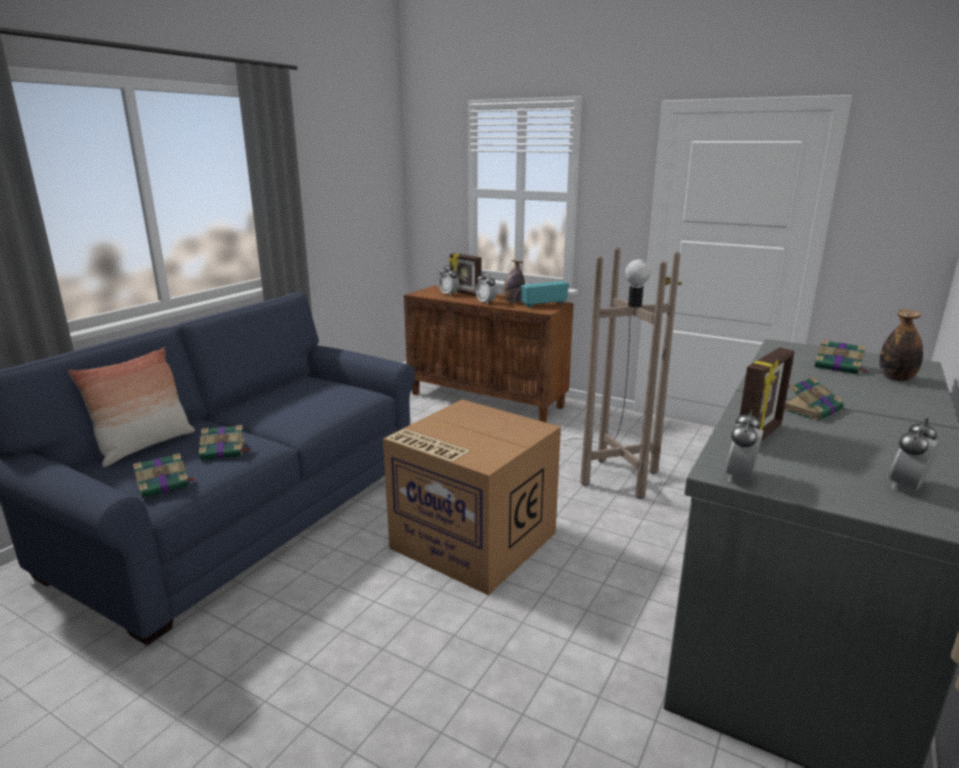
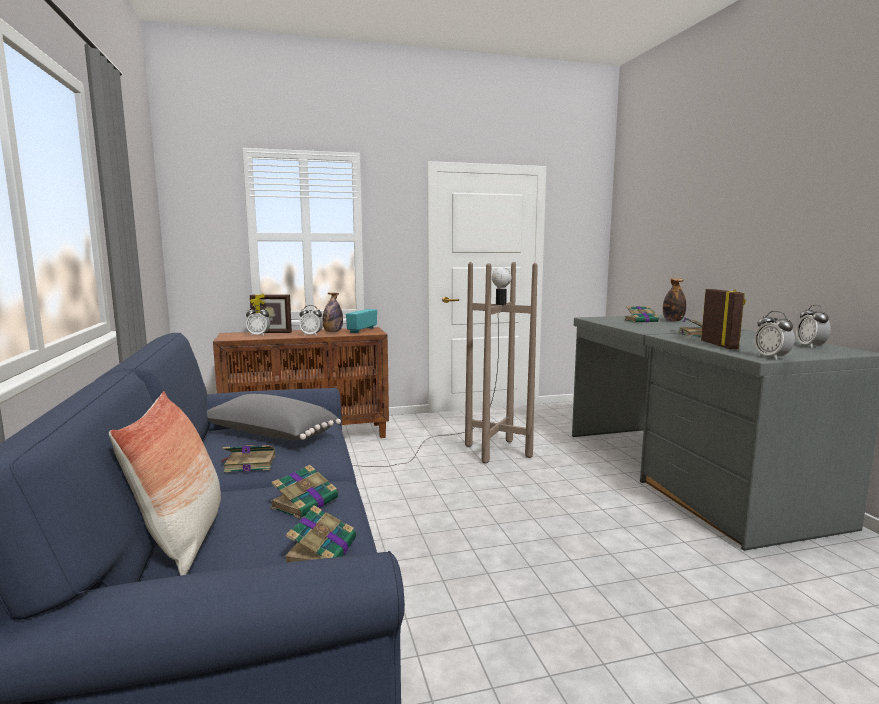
camera: 45 degrees left, 10 degrees down
(262, 411) = (249, 464): none -> book
(318, 392) = (269, 435): none -> grey pillow
(471, 540) = (486, 526): cardboard box -> none

